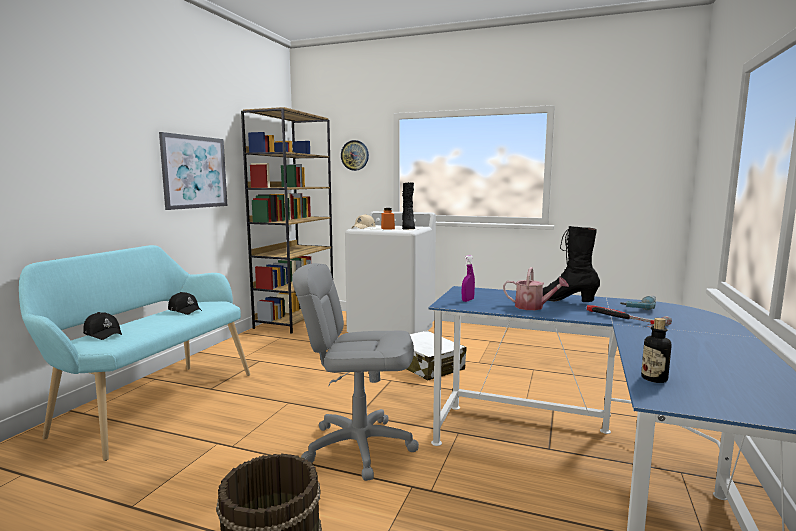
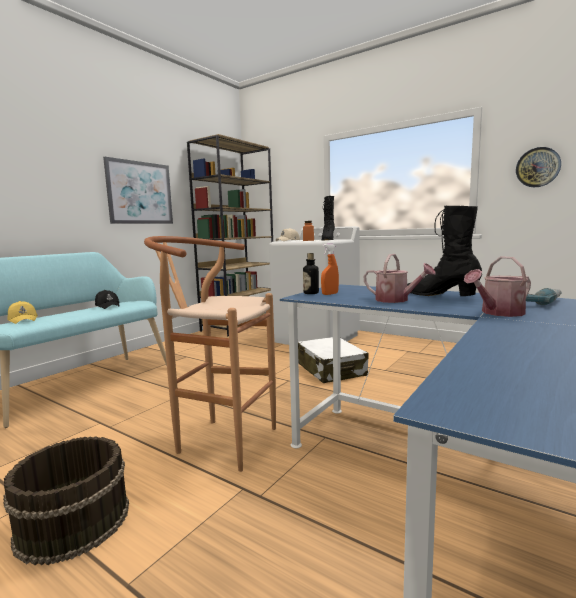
camera: 15 degrees right, 0 degrees up
(103, 333) = (23, 319): black cap -> yellow cap
(355, 155) = (291, 179): wall clock -> wall clock (537, 167)
(359, 447) = (218, 440): grey office chair -> brown stool
(467, 300) = (330, 294): purple spray bottle -> orange spray bottle
(623, 320) = (498, 313): hammer -> watering can
(654, 379) = (472, 378): bottle -> bottle (311, 293)

